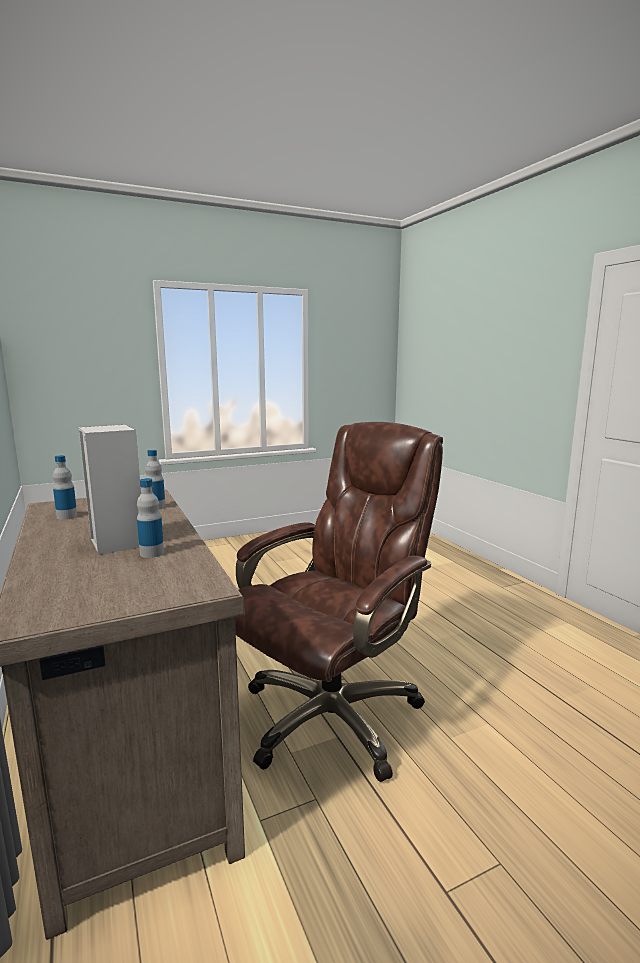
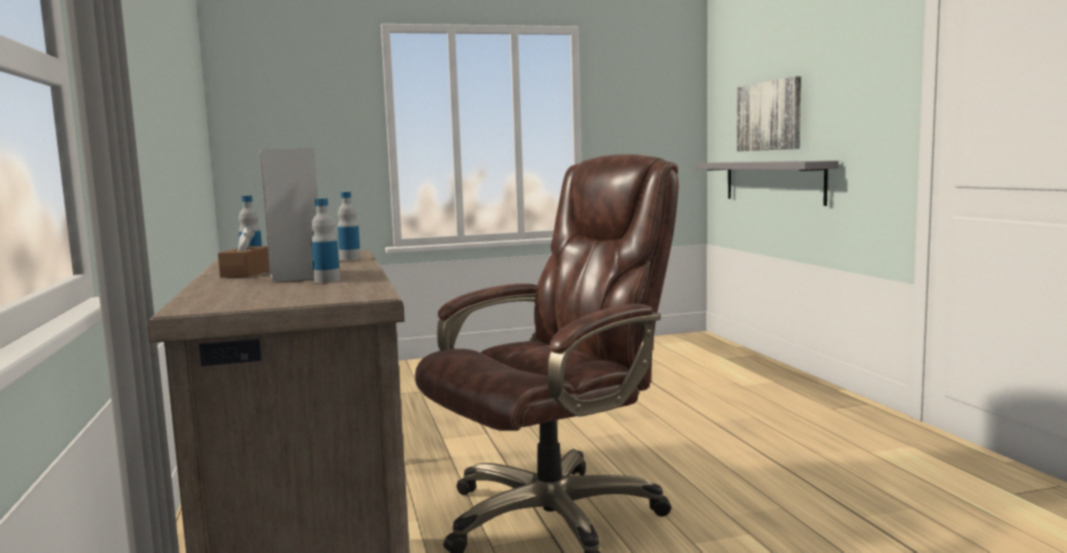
camera: 10 degrees right, 5 degrees down
(67, 535) = (247, 273): none -> brown tissue box
(450, 367) = (769, 116): none -> picture
(451, 415) = (773, 181): none -> grey shelf

